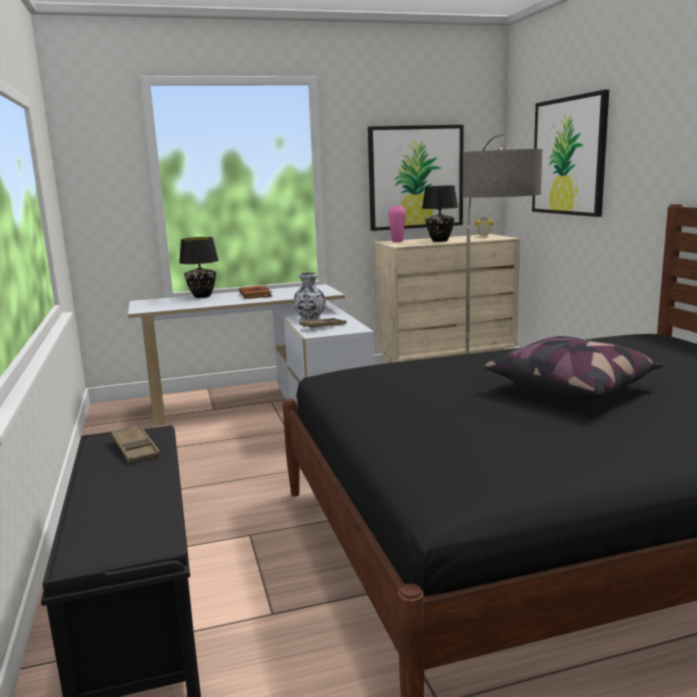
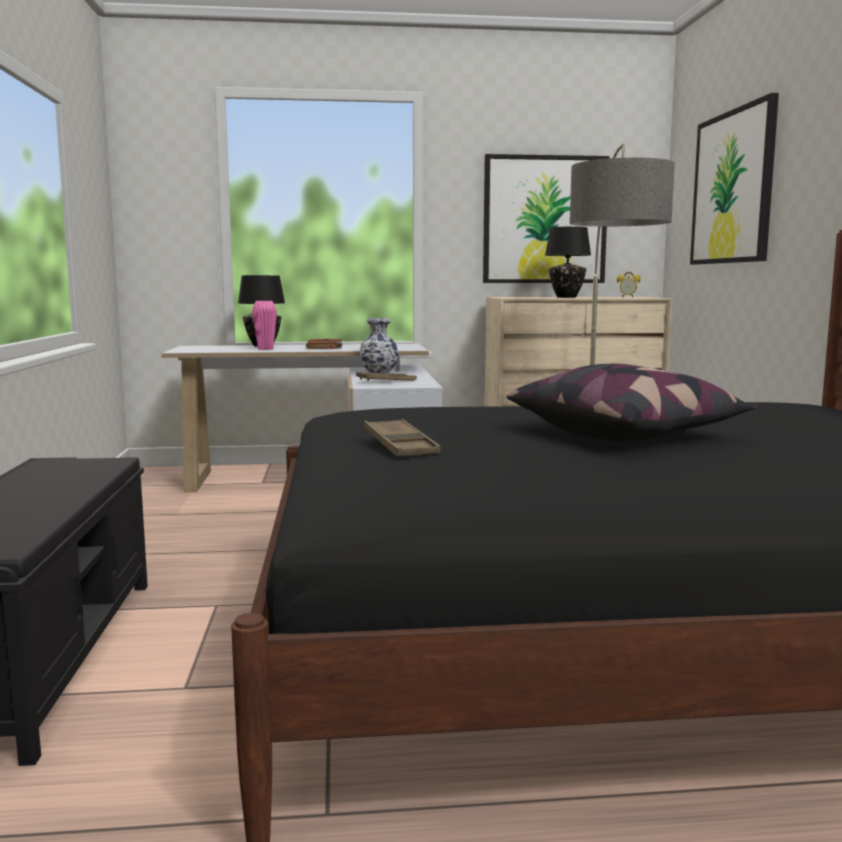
camera: 10 degrees right, 5 degrees down
(135, 449) = (73, 472): brown tray -> brown tray (400, 446)
(397, 241) = (513, 297): pink vase -> pink vase (265, 349)

